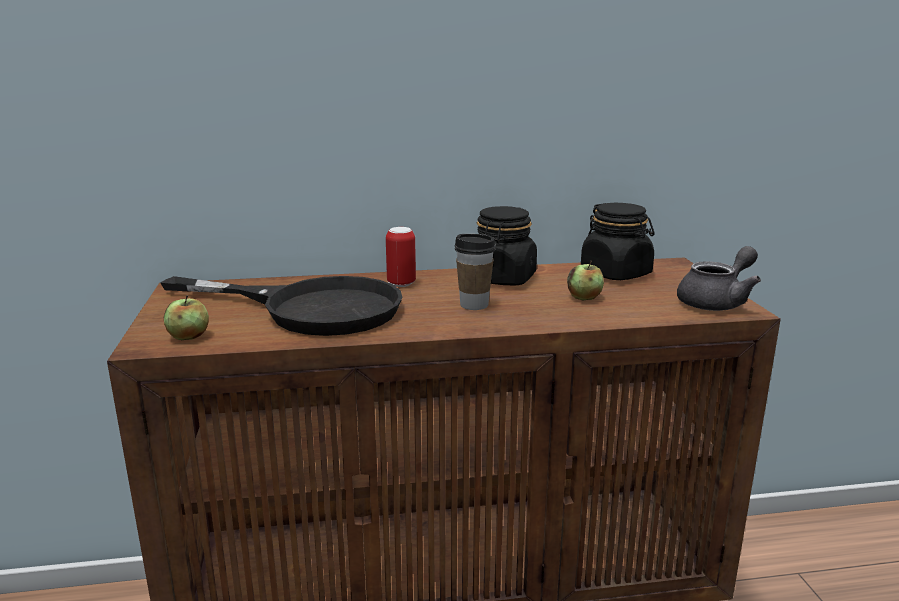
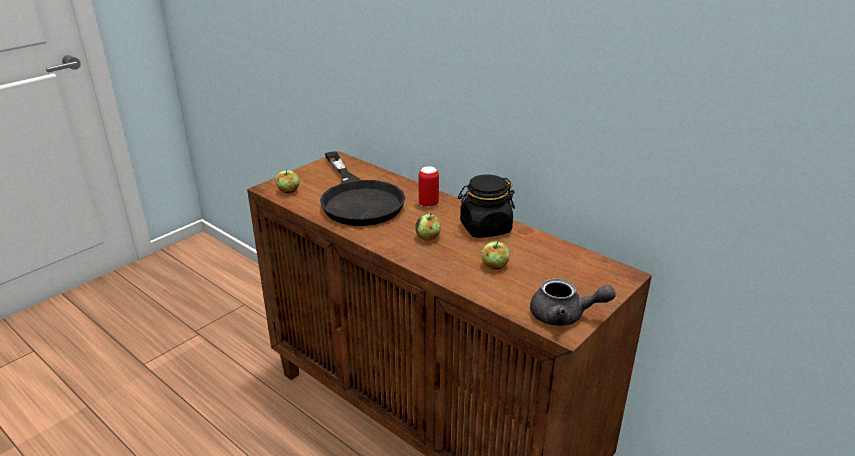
camera: 50 degrees right, 10 degrees up
(474, 305) = (428, 237): cup -> apple
(616, 273) = (561, 261): black jar -> none

